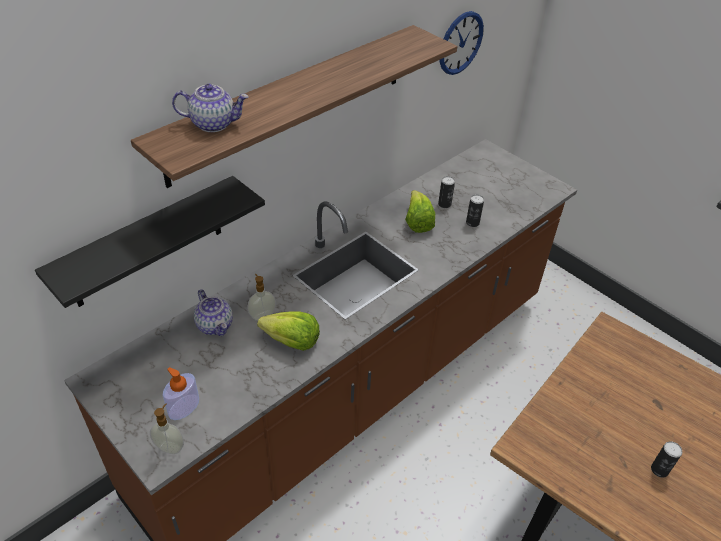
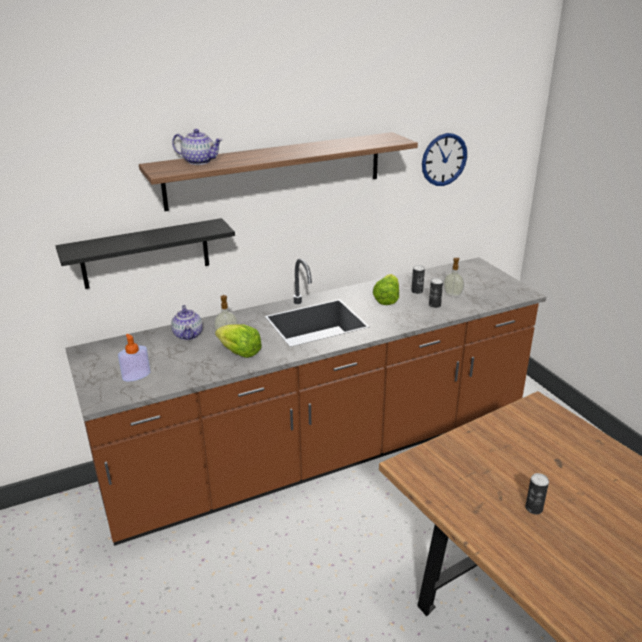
camera: 20 degrees right, 15 degrees down
(170, 447) = (112, 395): soap dispenser -> soap dispenser (453, 294)

